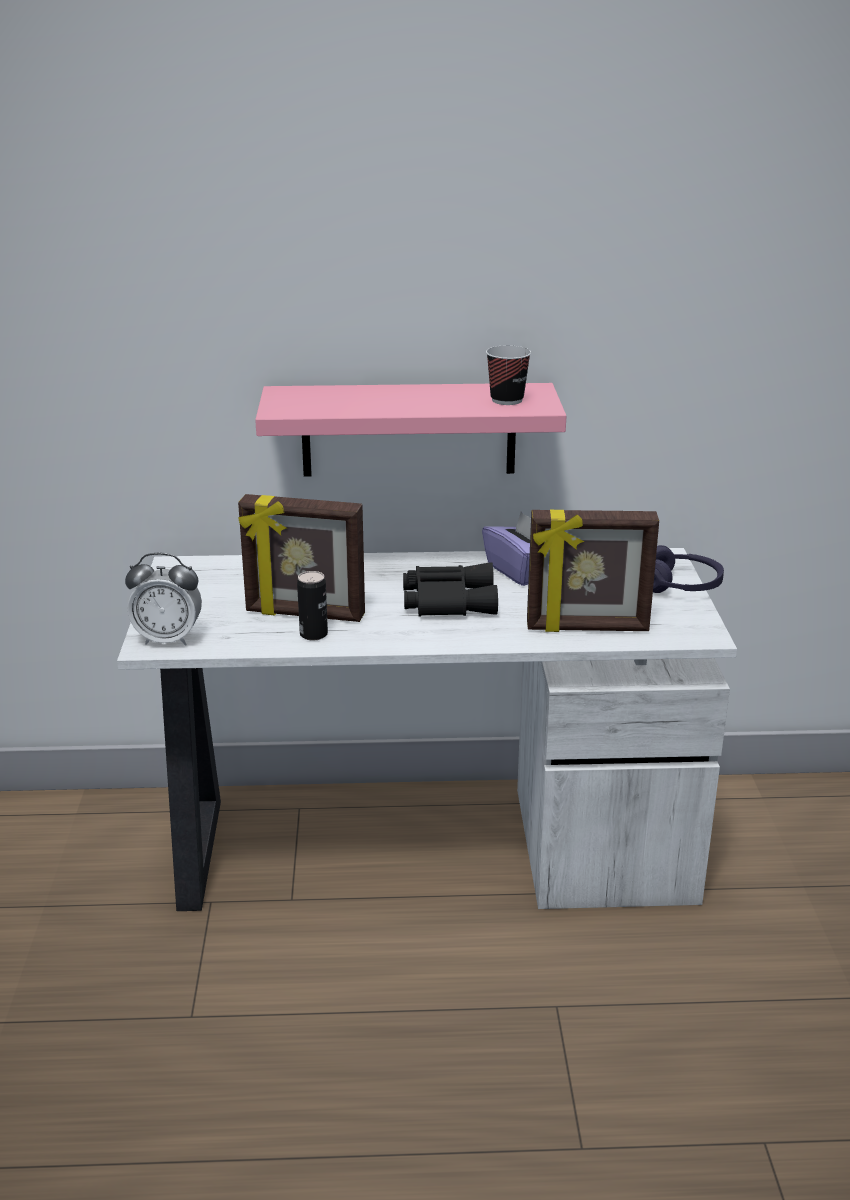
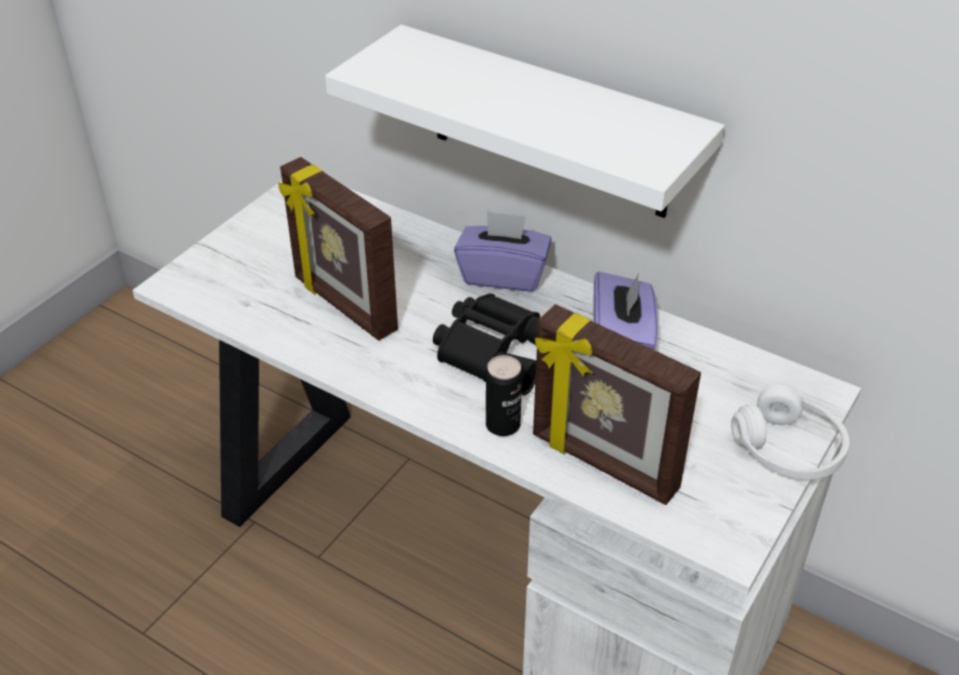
camera: 35 degrees right, 15 degrees up
(168, 639) = (197, 283): alarm clock -> none
(313, 634) = (322, 337): can -> can (503, 425)
(397, 565) = (503, 275): none -> purple tissue box
(408, 429) = (550, 124): pink shelf -> white shelf
(507, 400) = (625, 138): cup -> none
(680, 586) = (788, 449): purple headphones -> white headphones

